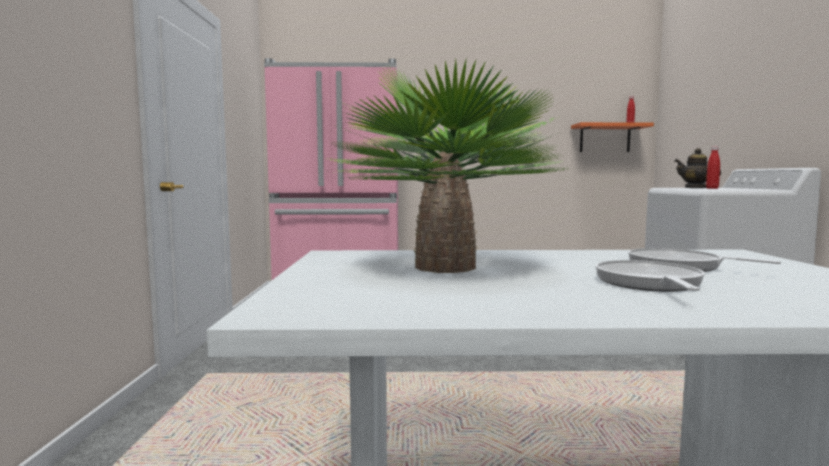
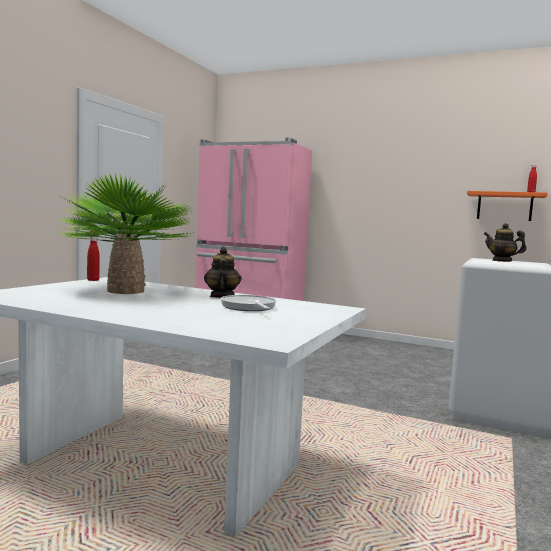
camera: 25 degrees right, 0 degrees up
(575, 256) = (221, 296): none -> teapot
(649, 283) = (179, 309): frying pan -> none
(712, 188) = (501, 262): red bottle -> red bottle (93, 280)

